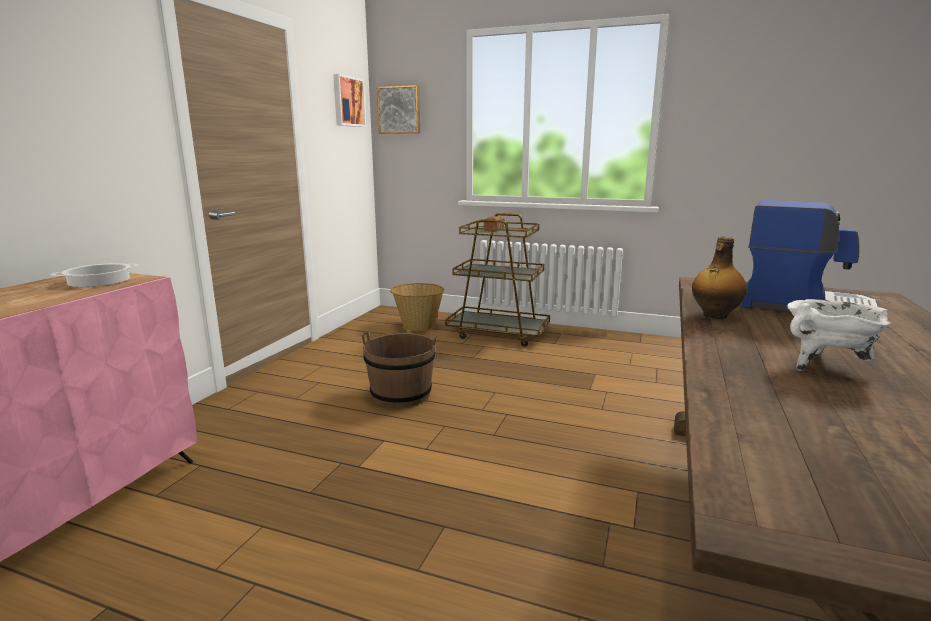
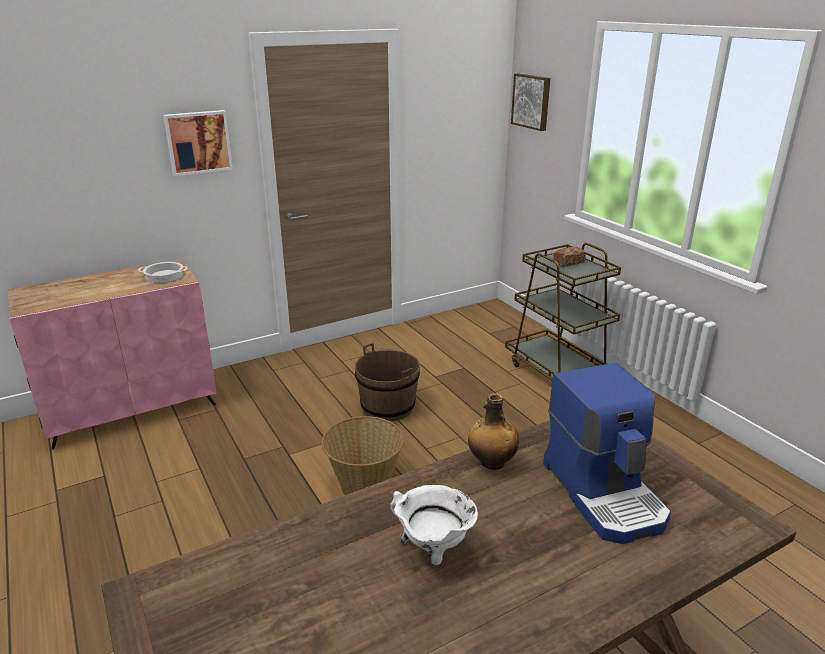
camera: 40 degrees right, 10 degrees up
(348, 101) = (472, 94): picture -> picture (198, 142)
(418, 325) = (497, 335): basket -> basket (364, 485)

